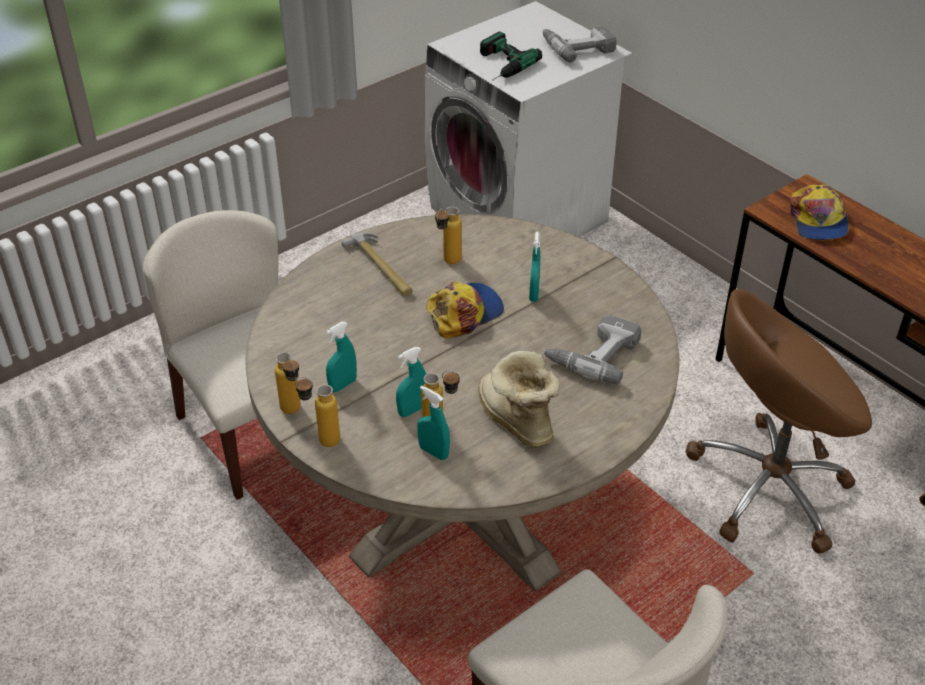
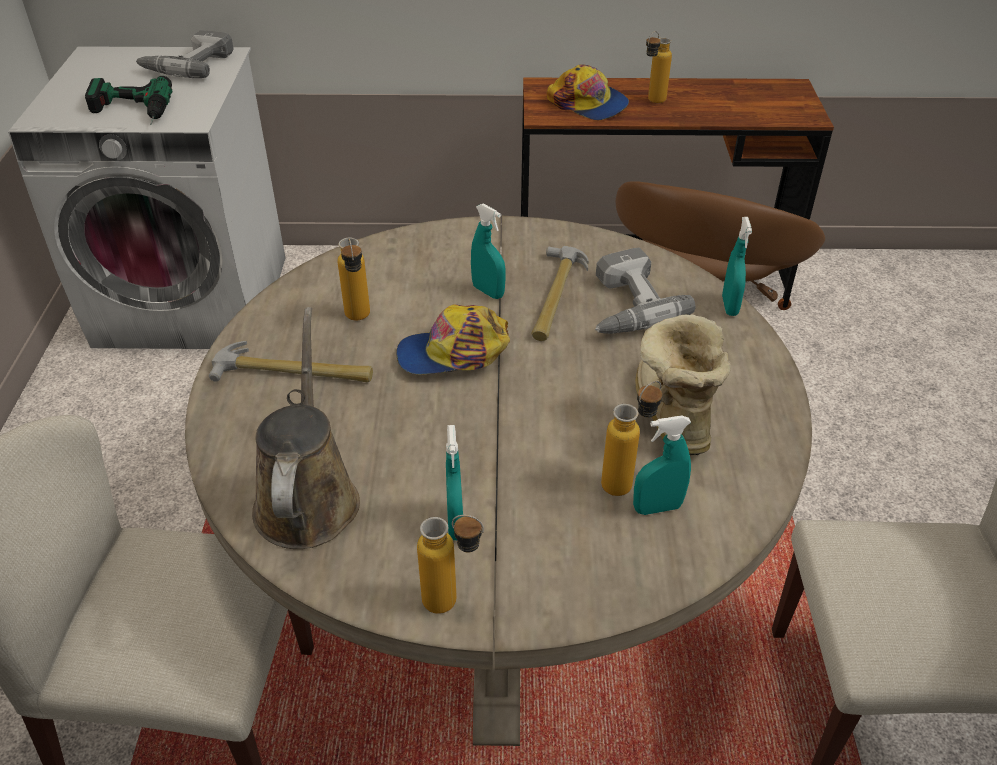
camera: 50 degrees left, 0 degrees up
(306, 327) = (308, 497): none -> brown watering can
(321, 439) = (532, 603): bottle -> bottle (652, 102)
(412, 410) = (567, 485): turquoise spray bottle -> turquoise spray bottle (729, 306)
(464, 312) = (454, 353): cap -> cap turned 105 degrees counterclockwise
(514, 421) = (669, 414): boot -> boot turned 75 degrees clockwise
(564, 322) = (555, 296): none -> hammer

